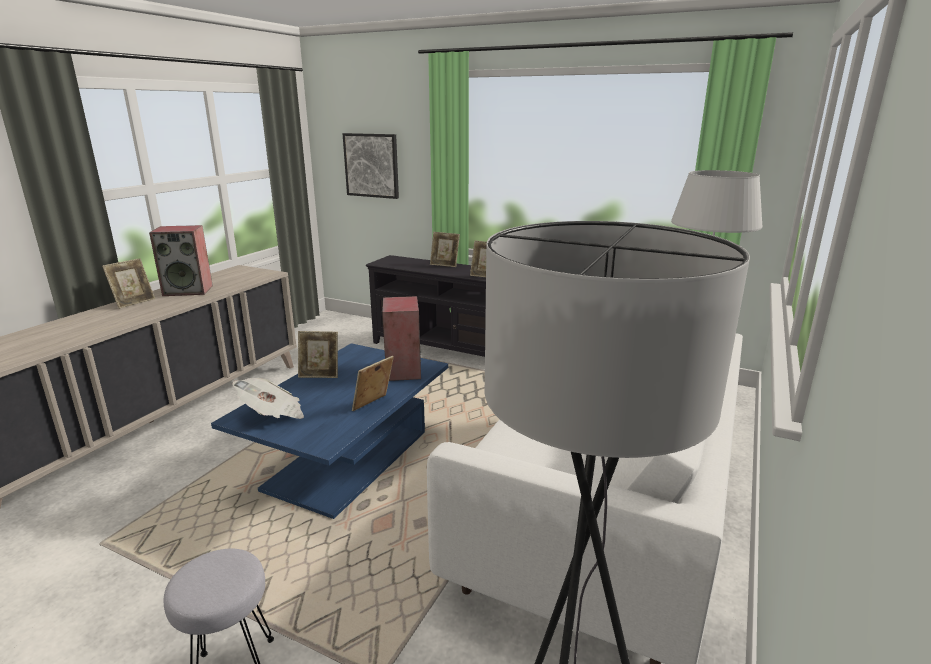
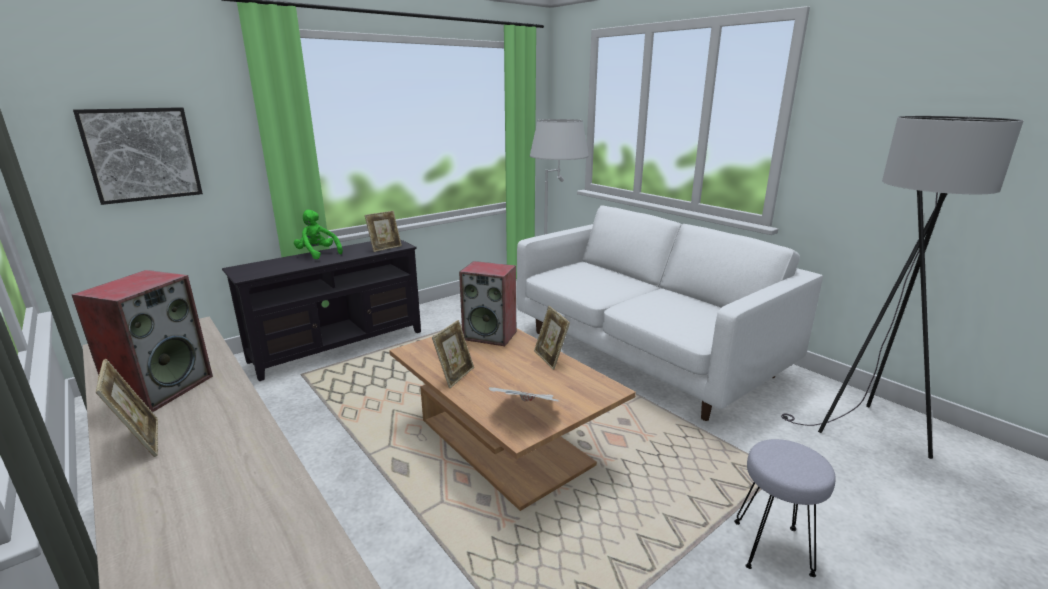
camera: 65 degrees left, 0 degrees up
(348, 460) = (504, 442): blue coffee table -> brown coffee table
(444, 264) = (318, 254): picture frame -> green plush toy

